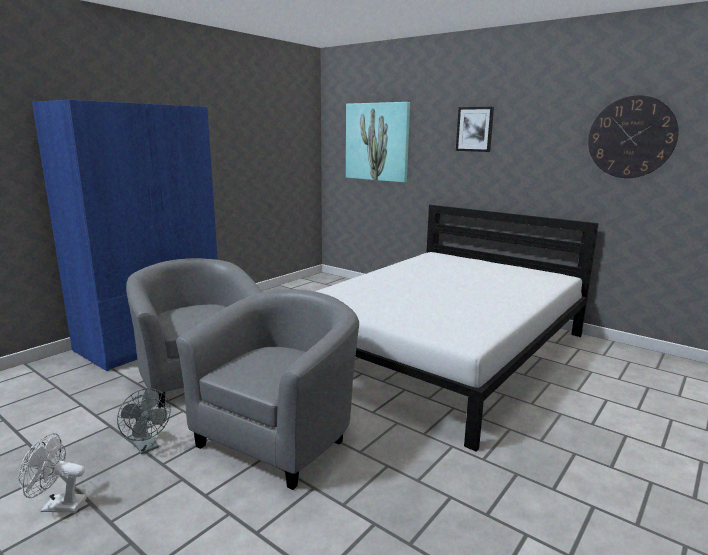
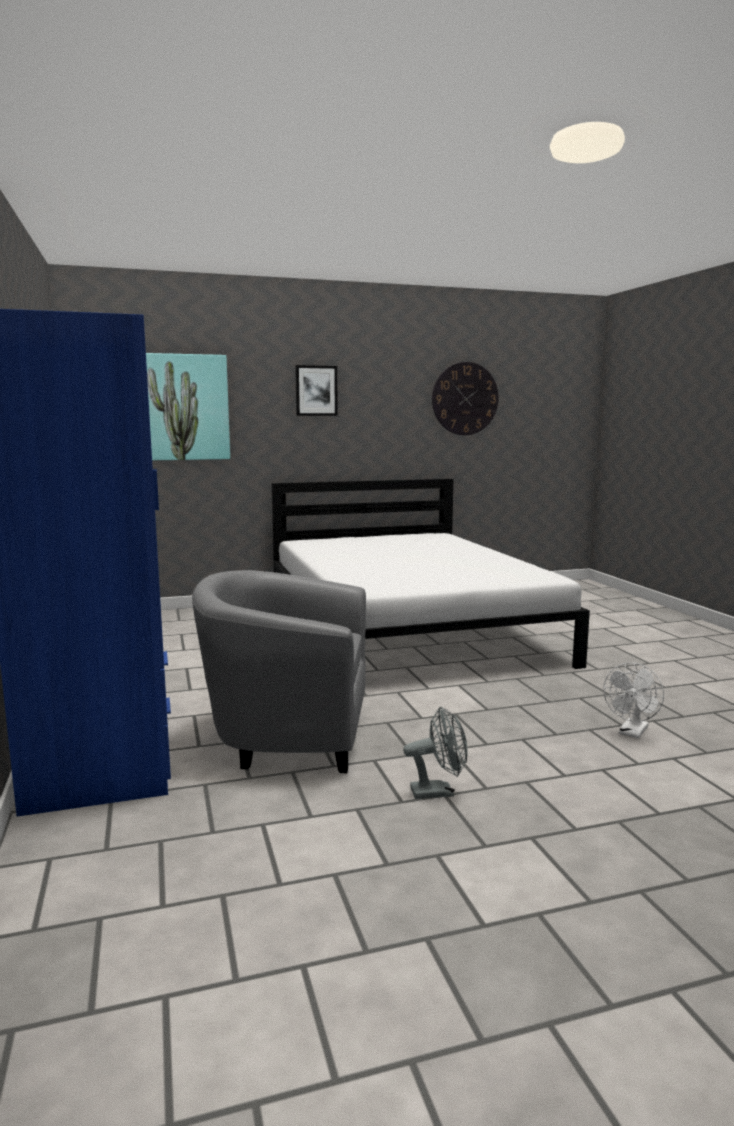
camera: 55 degrees left, 5 degrees down
(57, 506) = (521, 858): white fan -> white fan (632, 733)
(280, 436) = (489, 724): grey armchair -> none

